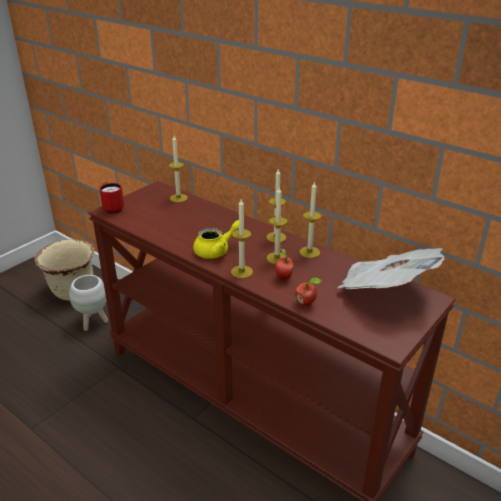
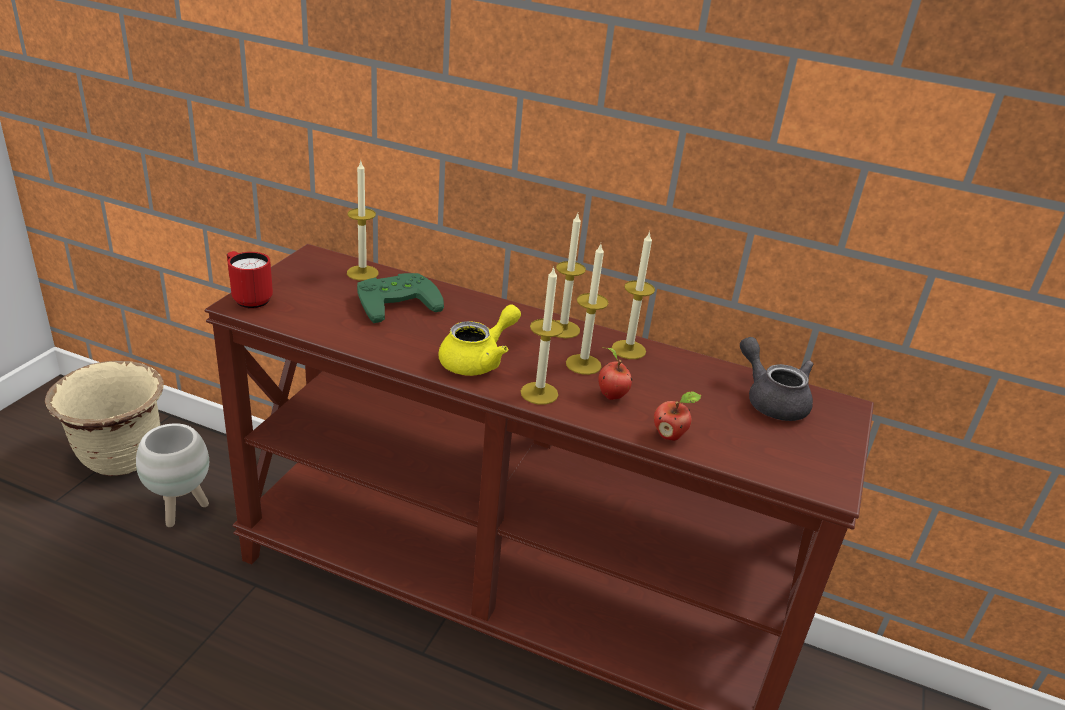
camera: 20 degrees left, 0 degrees up
(189, 214) = (396, 301): none -> green game controller
(384, 290) = (772, 400): newspaper -> grey teapot

